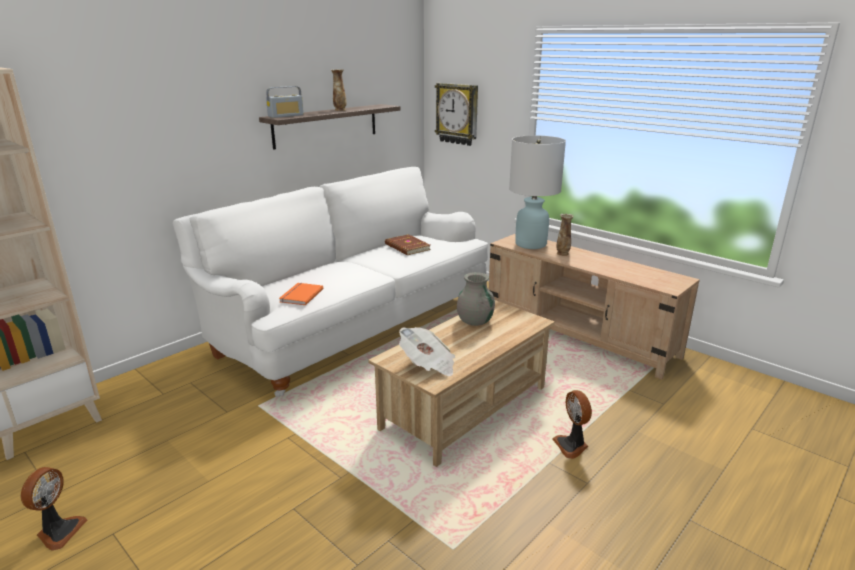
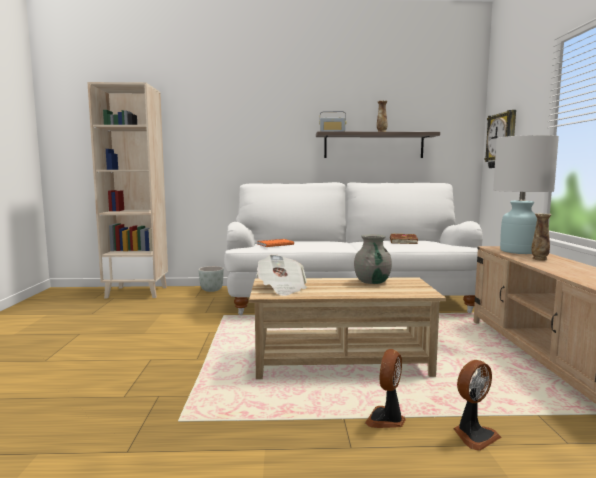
camera: 45 degrees right, 15 degrees down
(59, 531) = (69, 325): fan -> fan (473, 435)
(162, 371) = (212, 290): none -> grey planter

